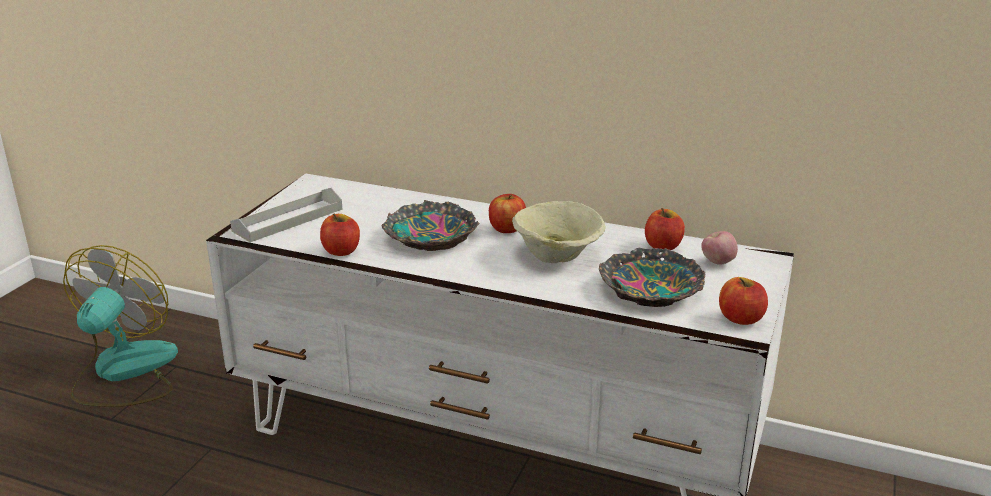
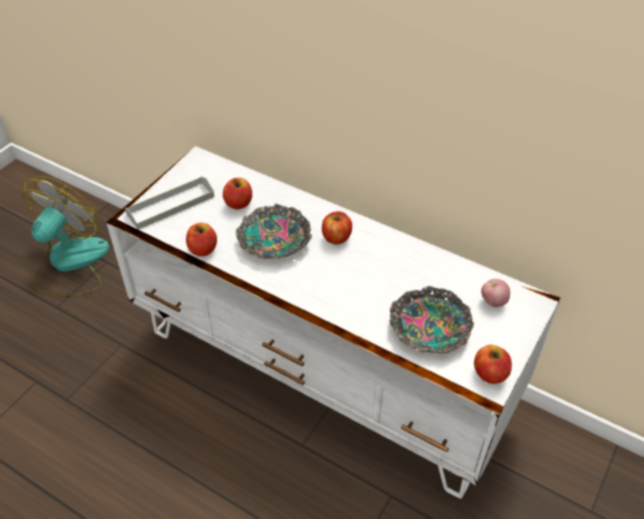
camera: 10 degrees right, 20 degrees up
(559, 255) = (369, 276): beige bowl -> none
(663, 246) = (455, 275): apple -> apple (238, 203)

